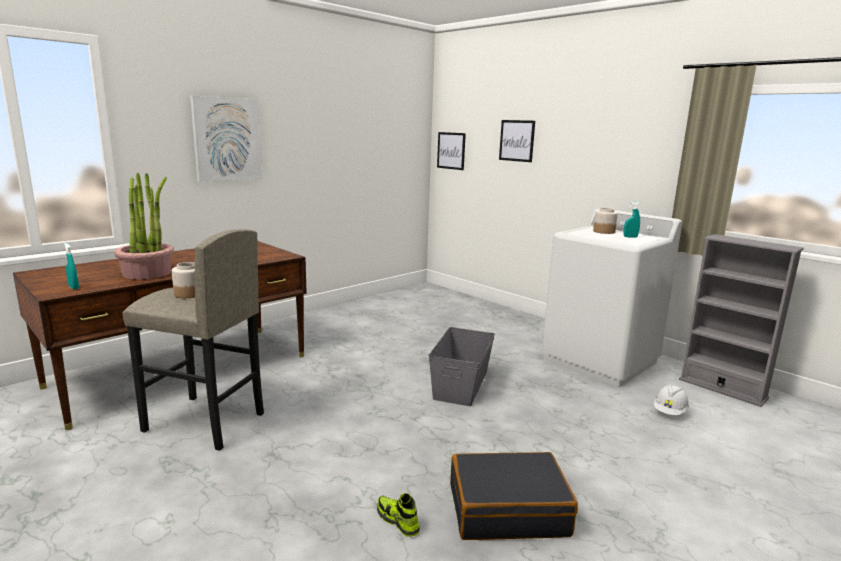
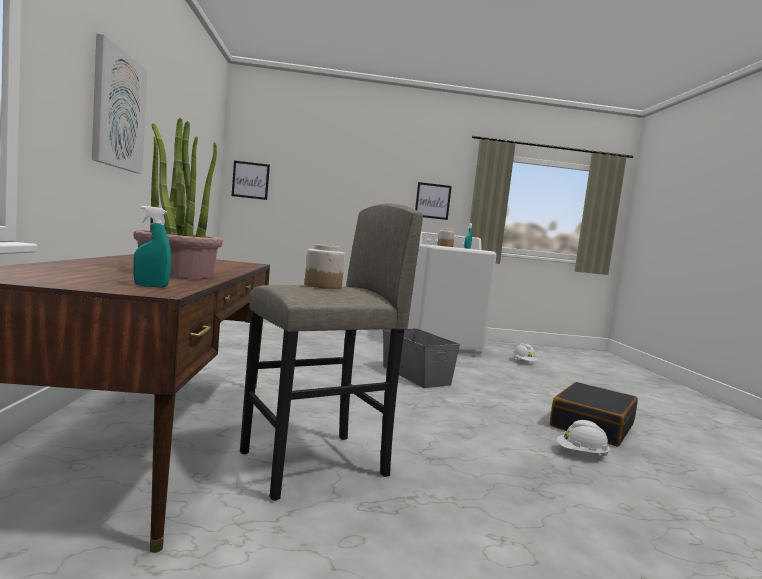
camera: 50 degrees left, 10 degrees down
(397, 521) = (581, 454): shoe -> white hard hat
(517, 140) = (329, 176): picture -> picture (432, 201)
(722, 388) = (512, 347): grey bookcase -> none

